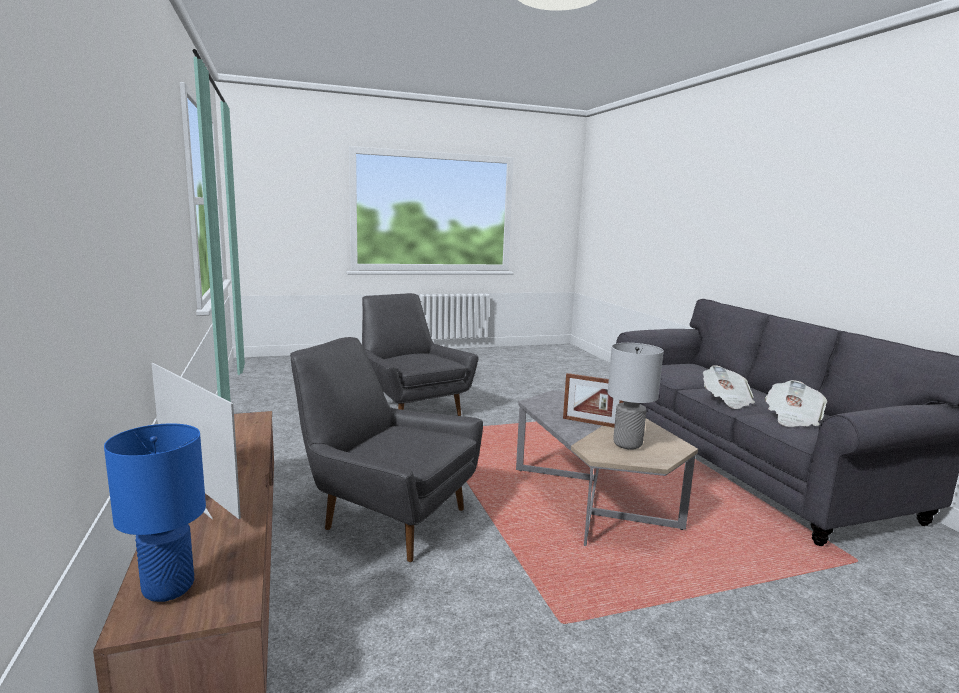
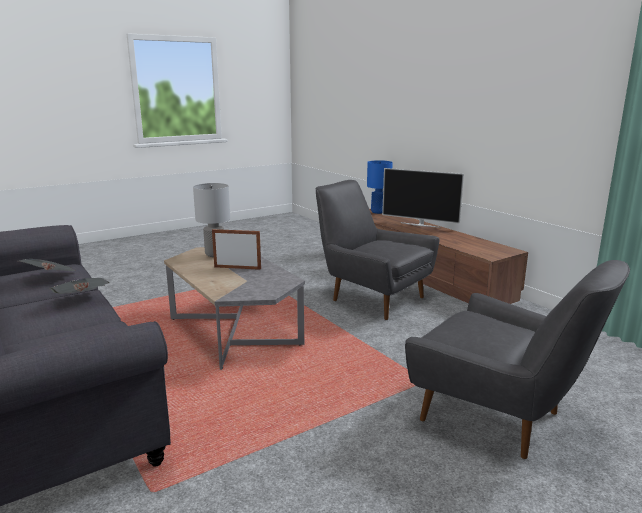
camera: 165 degrees right, 5 degrees up
(387, 519) = (372, 299): grey armchair -> grey armchair turned 150 degrees counterclockwise

